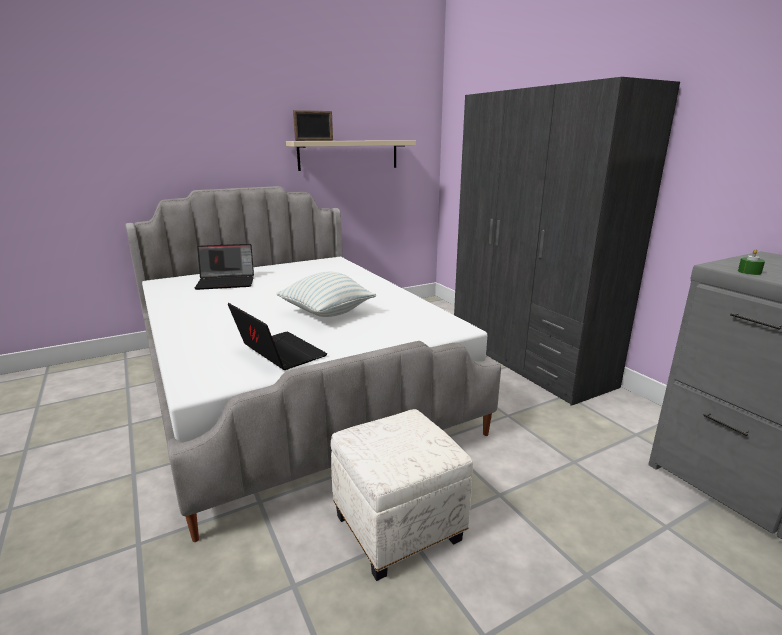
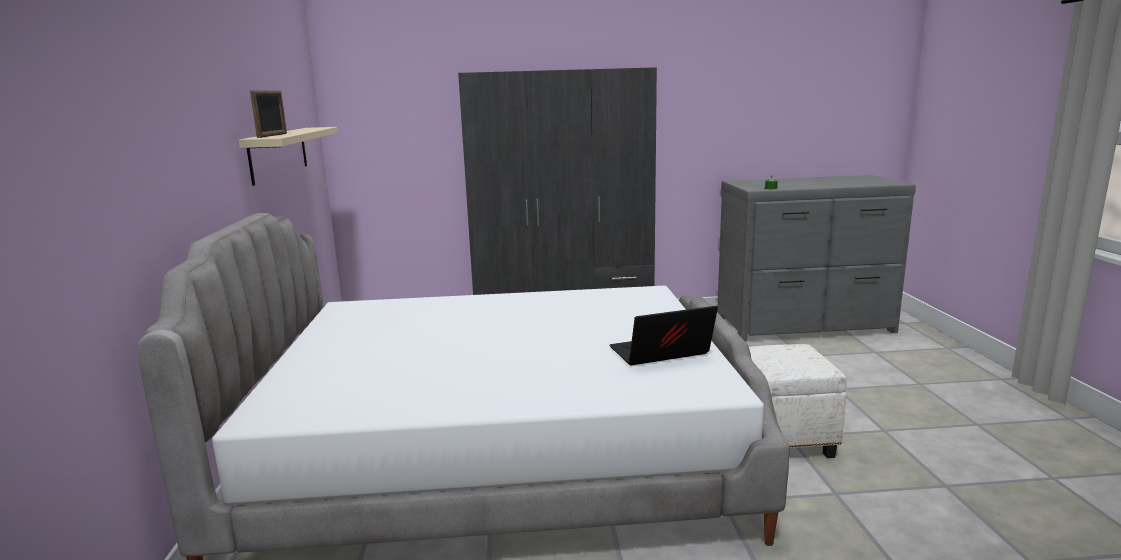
camera: 65 degrees left, 5 degrees down
(227, 282) = (350, 369): laptop -> none
(326, 313) = (562, 327): pillow -> none

